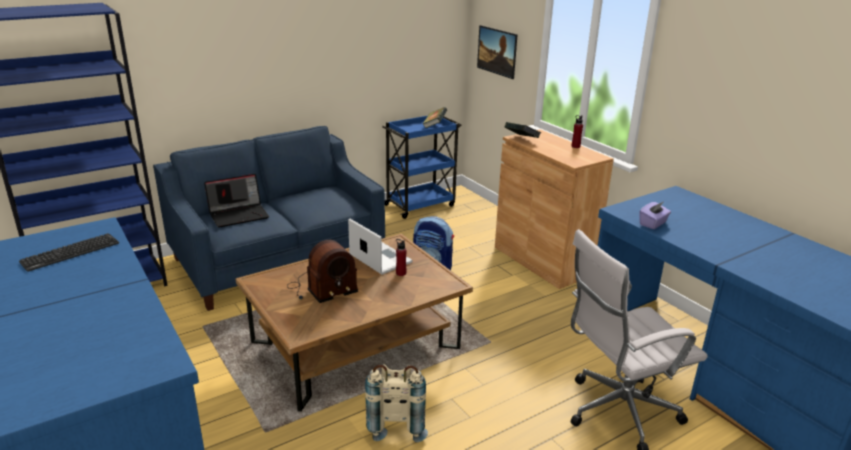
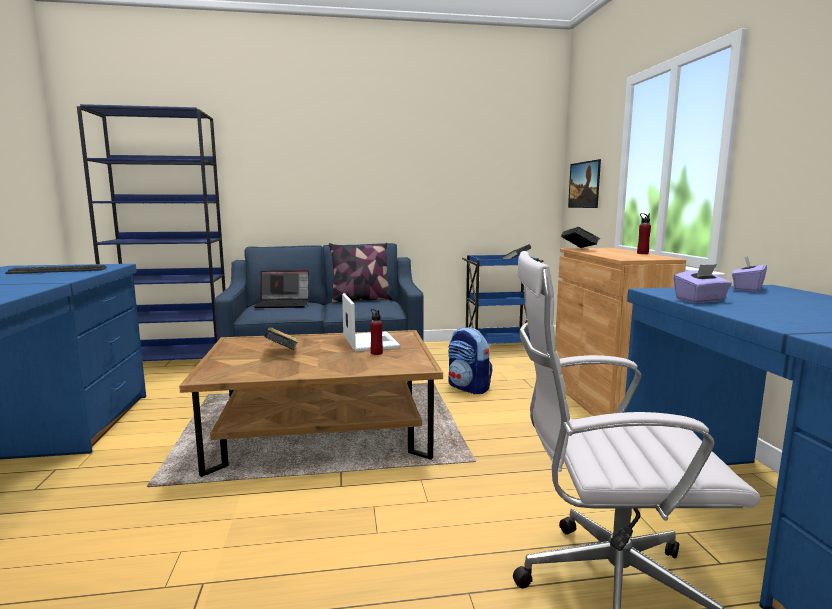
camera: 25 degrees right, 15 degrees down
(307, 193) = (361, 300): none -> pillow
(321, 288) = (282, 352): radio -> book
(396, 422) = (284, 514): beige backpack -> none
(666, 197) = (747, 289): none -> purple tissue box

